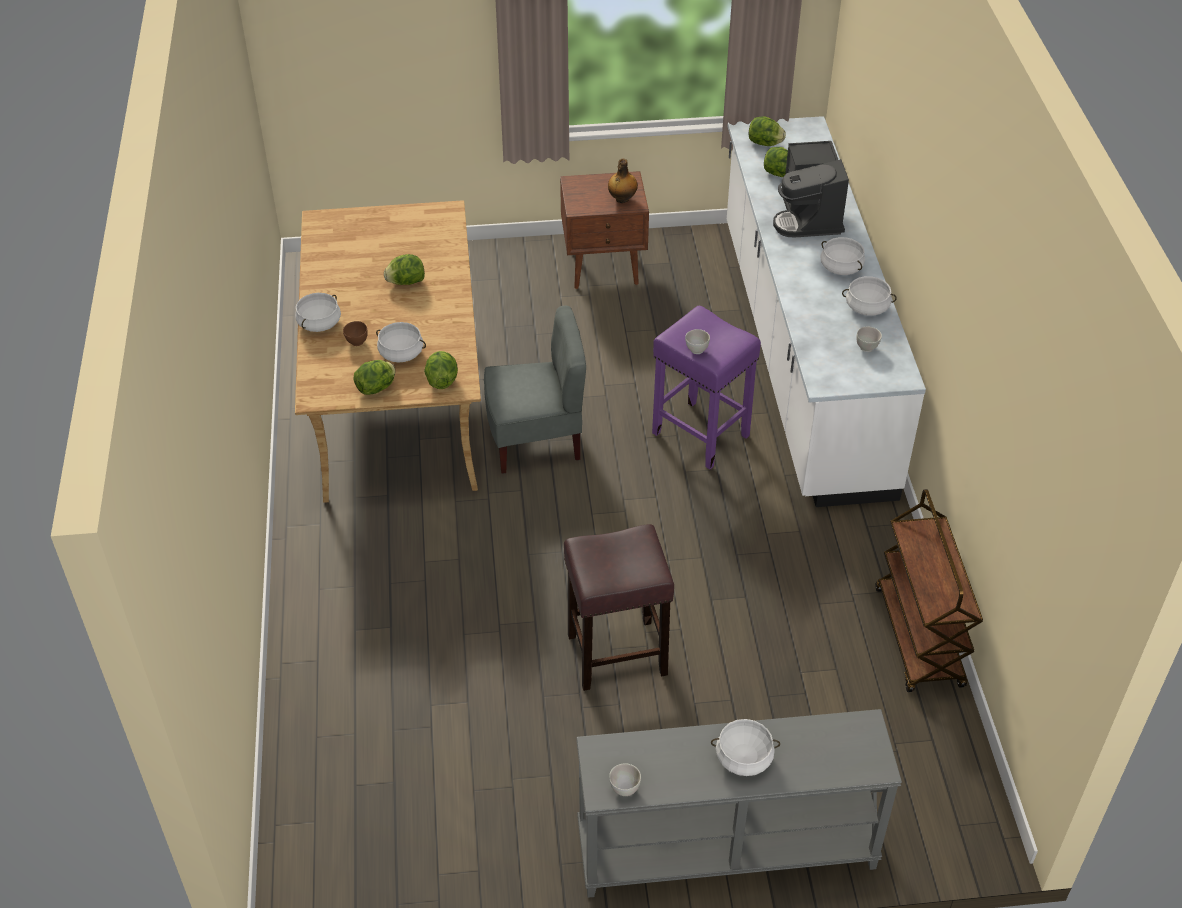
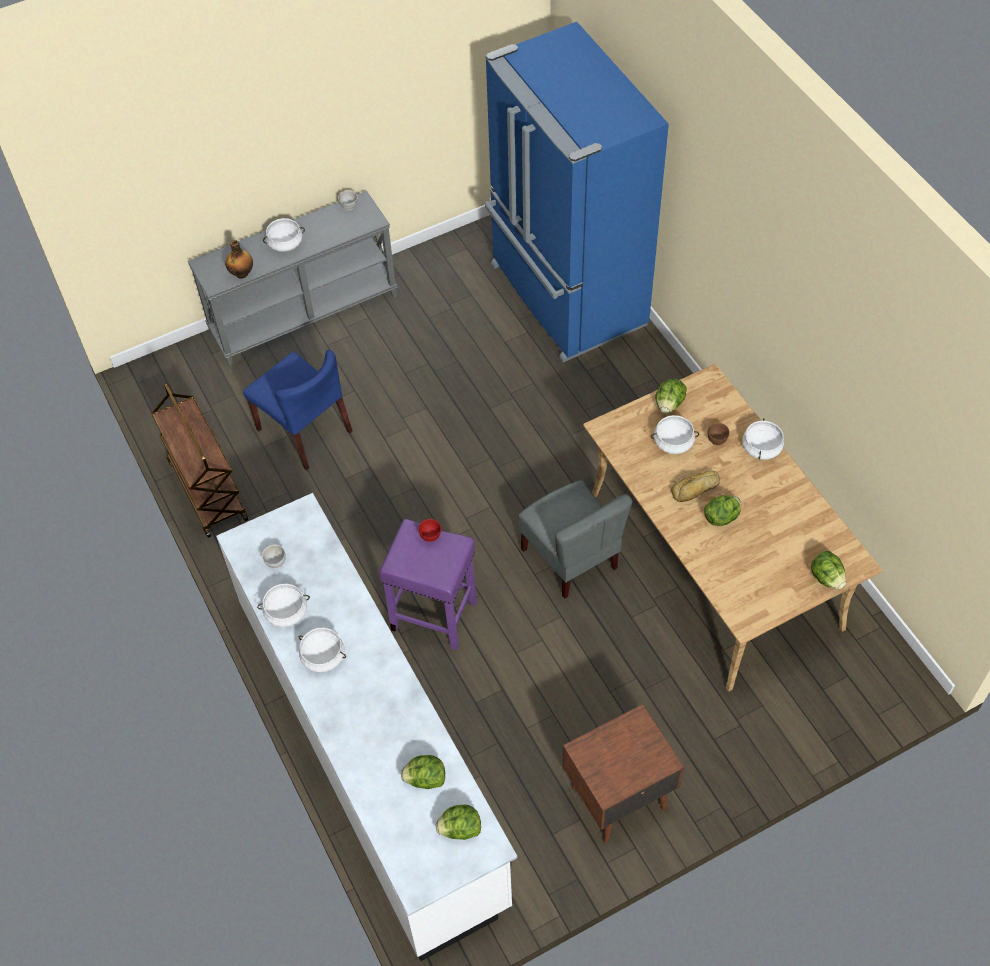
camera: 160 degrees right, 10 degrees up
(349, 738) = (566, 296): none -> blue fridge
(411, 309) = (696, 489): none -> bread
(441, 380) = (624, 429): lettuce -> lettuce (826, 578)
(535, 440) = (571, 558): grey chair -> grey chair turned 90 degrees counterclockwise
(615, 655) = (422, 404): brown stool -> none
(622, 199) = (599, 753): bottle -> bottle (242, 273)
(696, 350) = (430, 537): white bowl -> red bowl
(777, 671) = (305, 431): none -> blue chair
(808, 217) = (374, 719): coffee machine -> none

